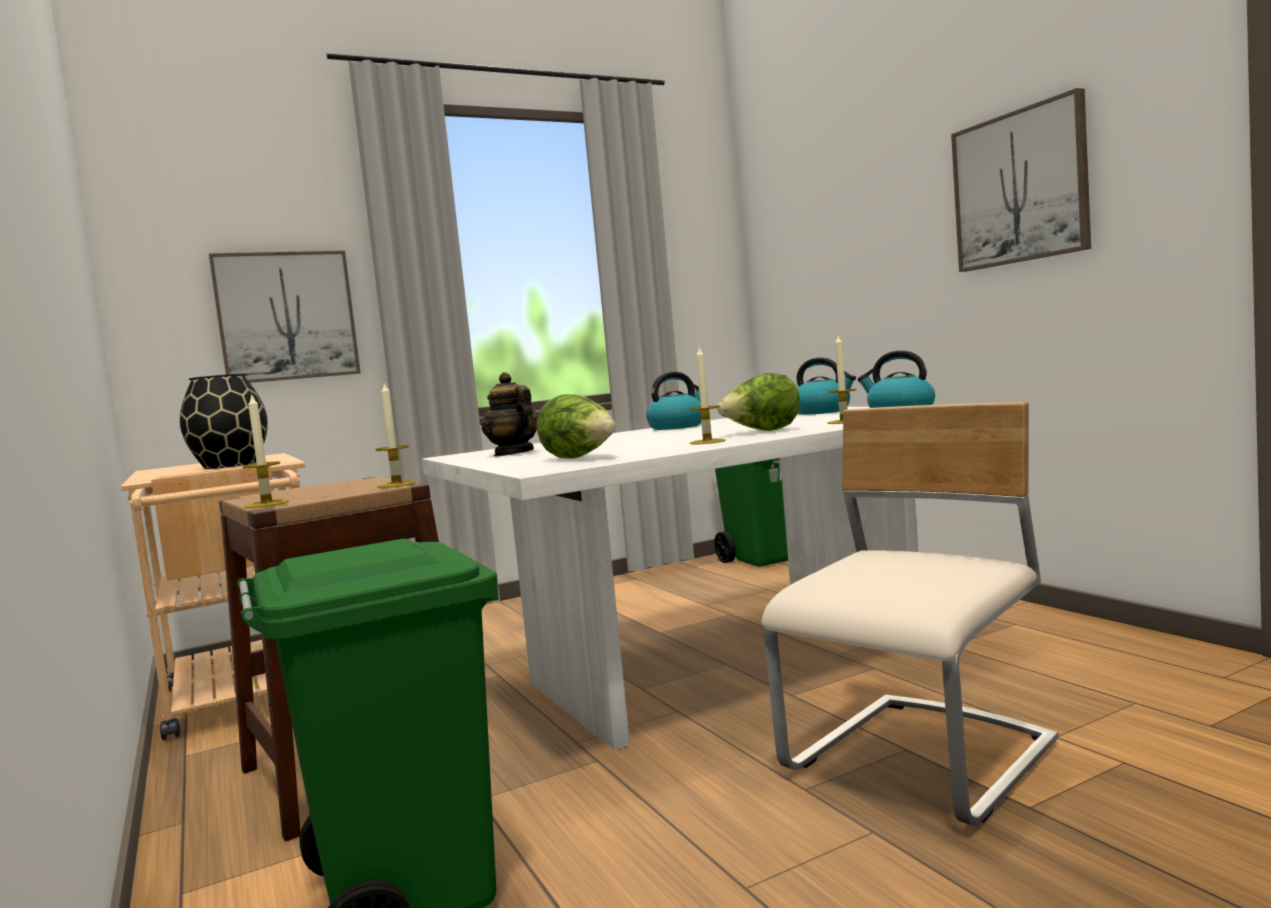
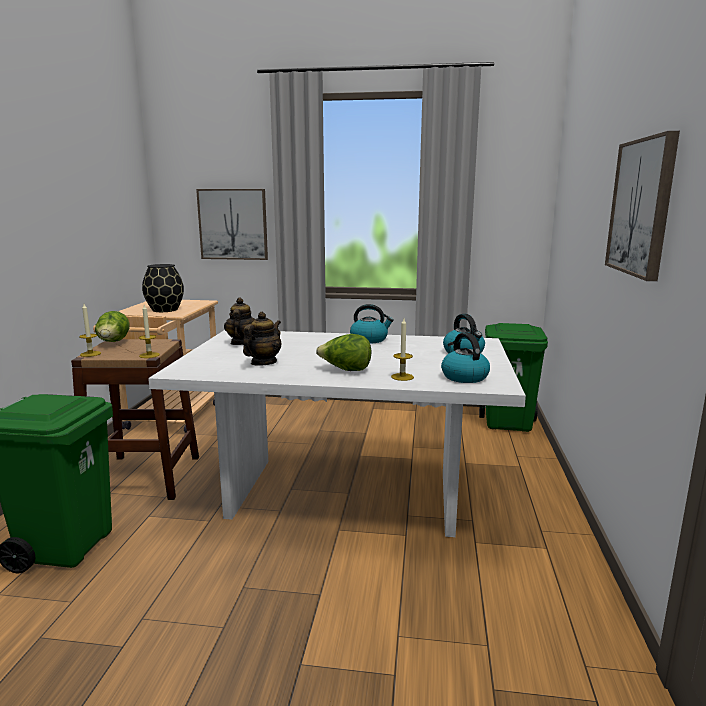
camera: 35 degrees right, 10 degrees up
(580, 458) = (220, 365): lettuce -> lettuce (113, 342)
(631, 448) = (263, 363): none -> teapot
(707, 442) = (293, 372): candle -> none
(923, 761) = (312, 606): beige chair -> none

